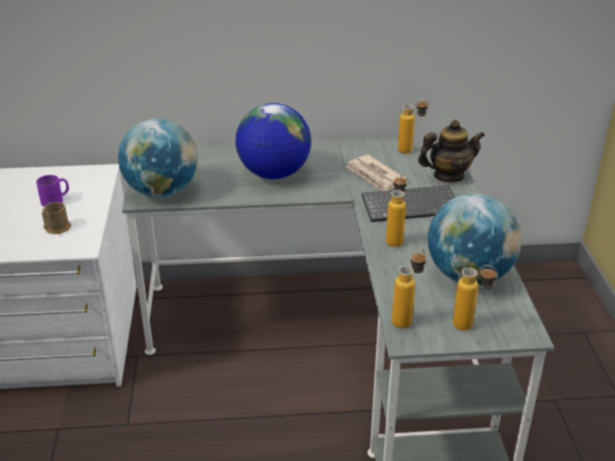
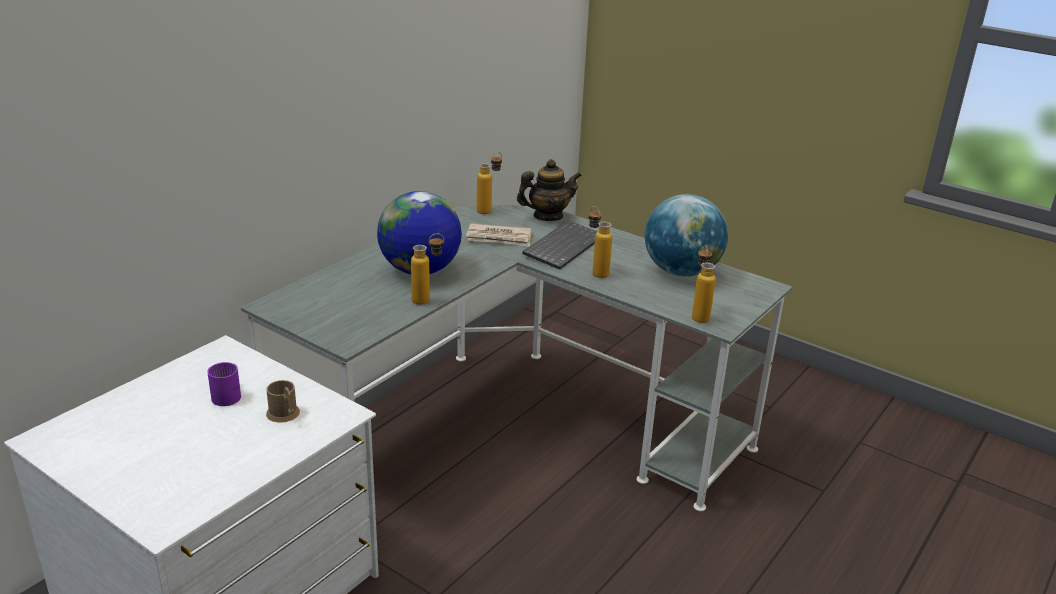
camera: 50 degrees left, 5 degrees down
(162, 191) = (352, 327): globe -> none
(448, 176) = (547, 216): teapot -> teapot turned 45 degrees clockwise
(470, 327) = (738, 300): bottle -> bottle (428, 300)

